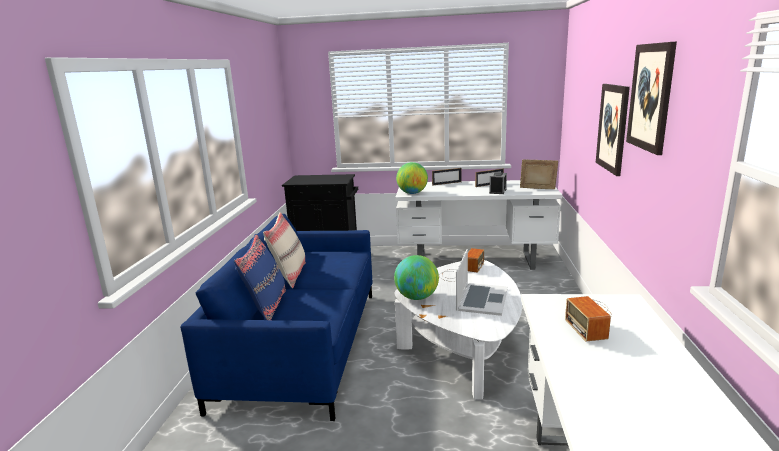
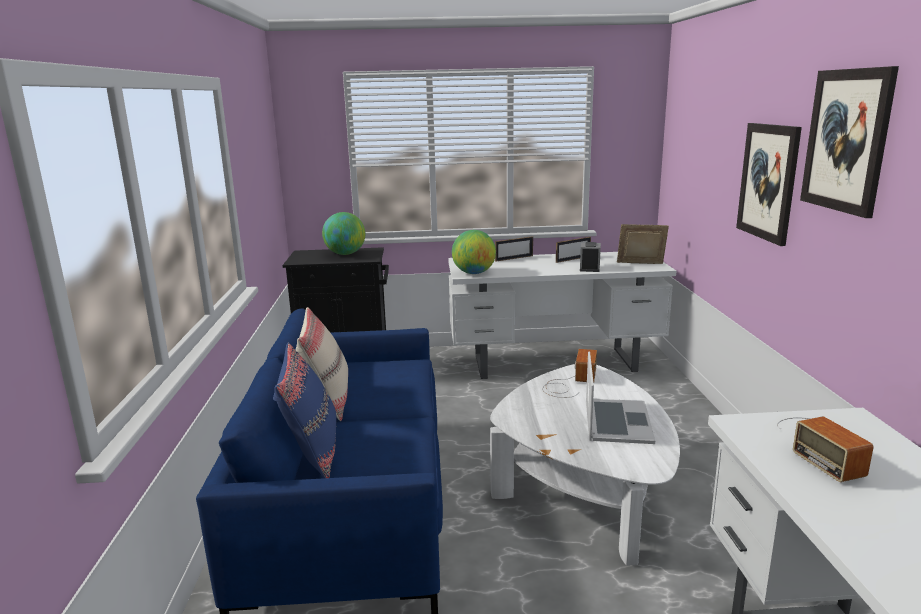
camera: 10 degrees left, 0 degrees up
(417, 297) = (526, 424): globe -> globe (345, 254)

